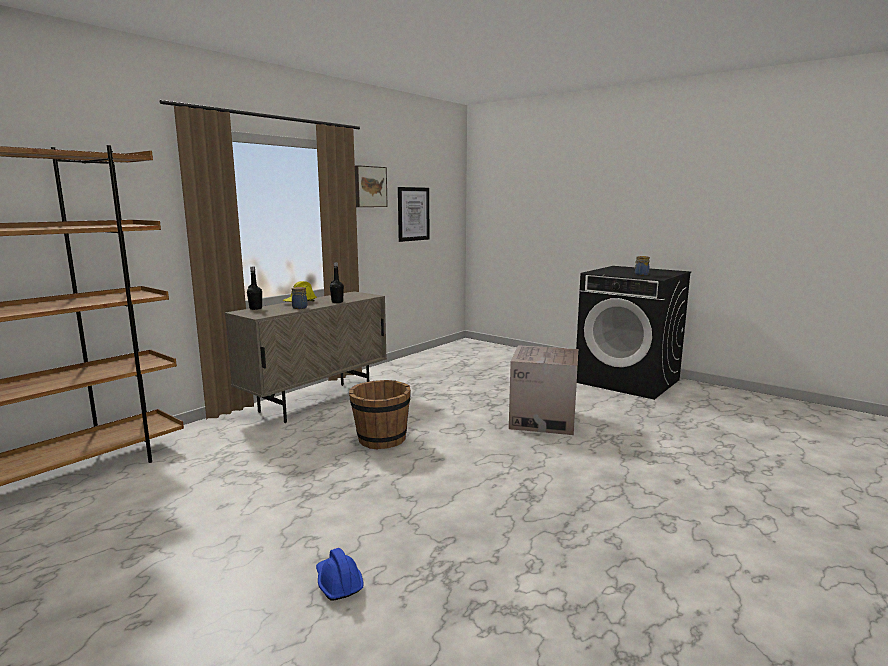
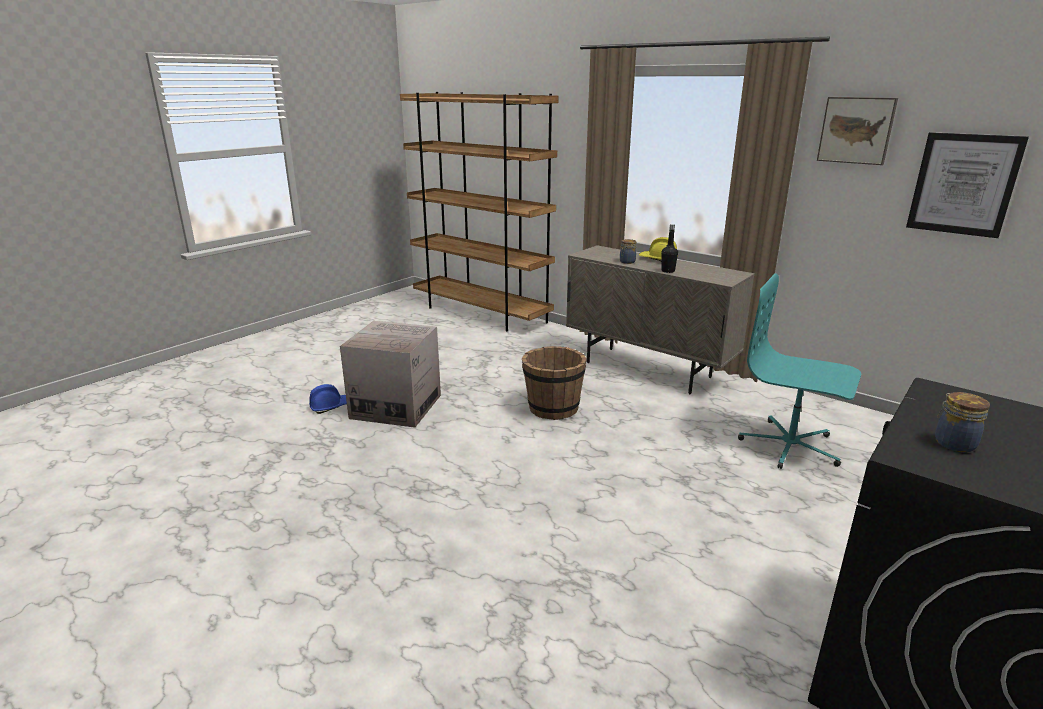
camera: 90 degrees right, 10 degrees up
(255, 308) = (616, 250): black bottle -> none
(448, 377) = (790, 446): none -> turquoise office chair
(542, 420) = (636, 521): cardboard box -> cardboard box (396, 406)

